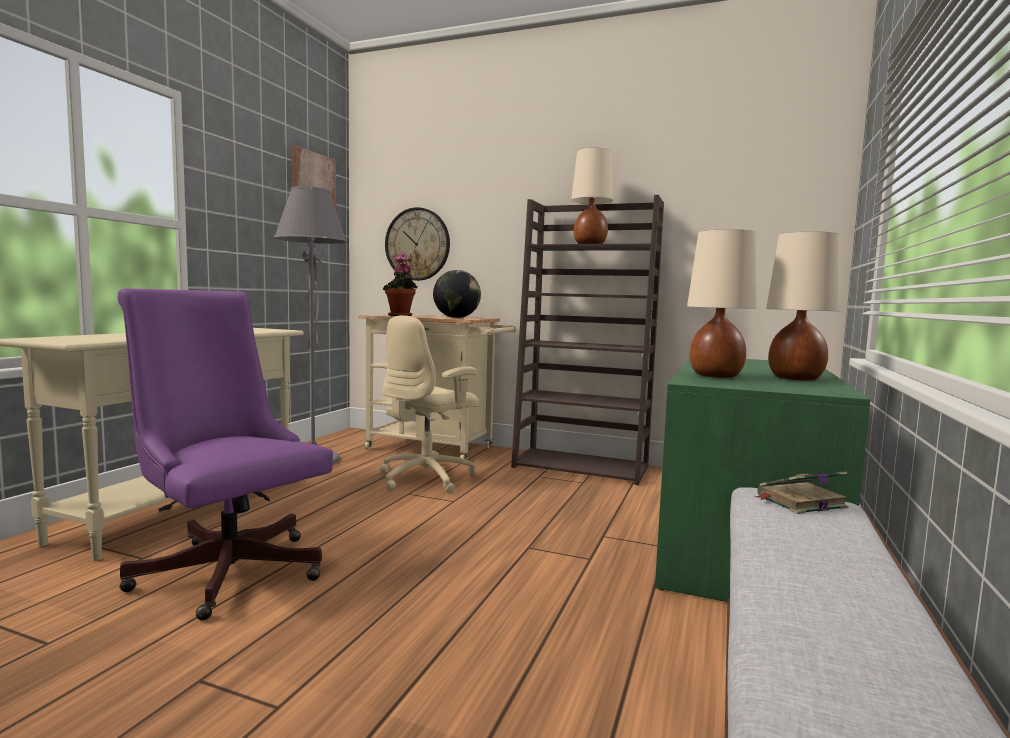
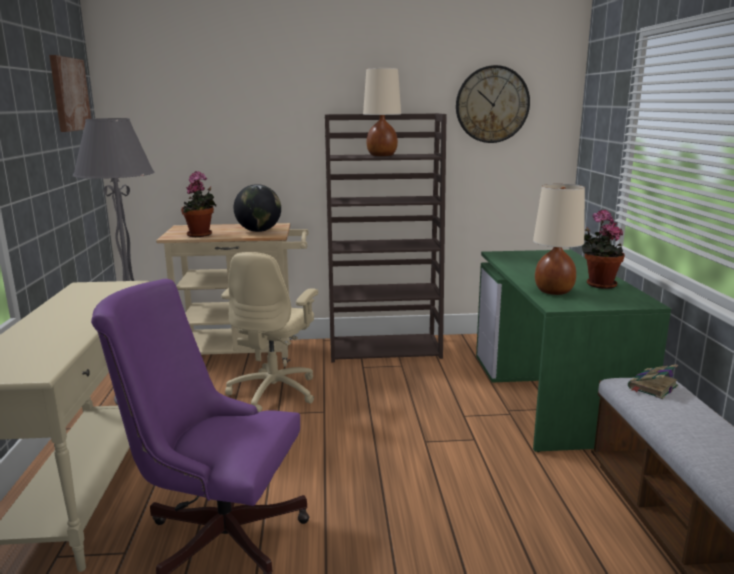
camera: 25 degrees left, 10 degrees up
(417, 244) = (189, 151): wall clock -> wall clock (492, 104)
(794, 379) = (598, 284): beige table lamp -> potted plant

